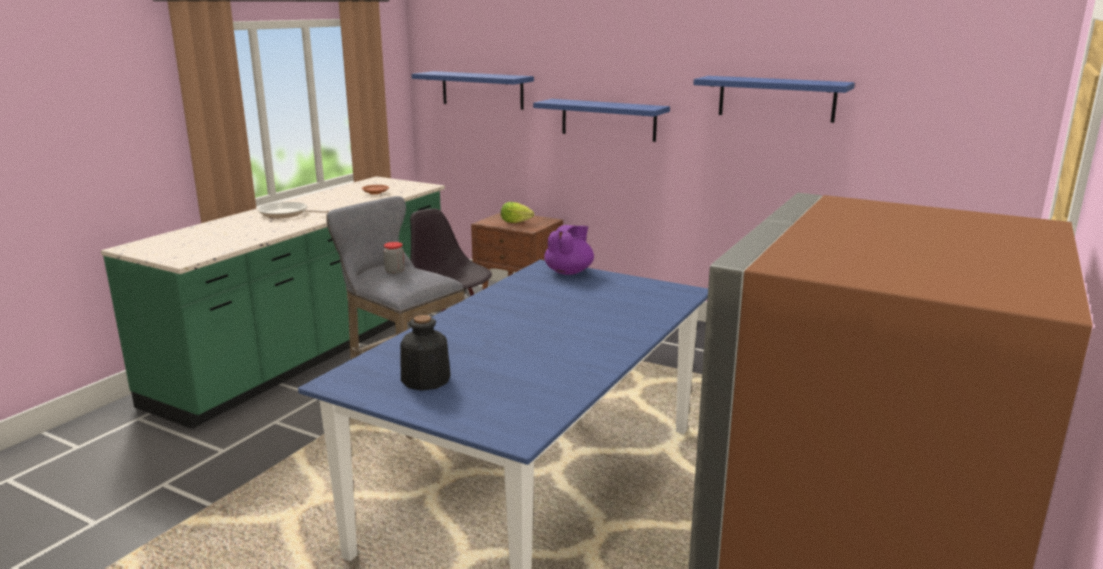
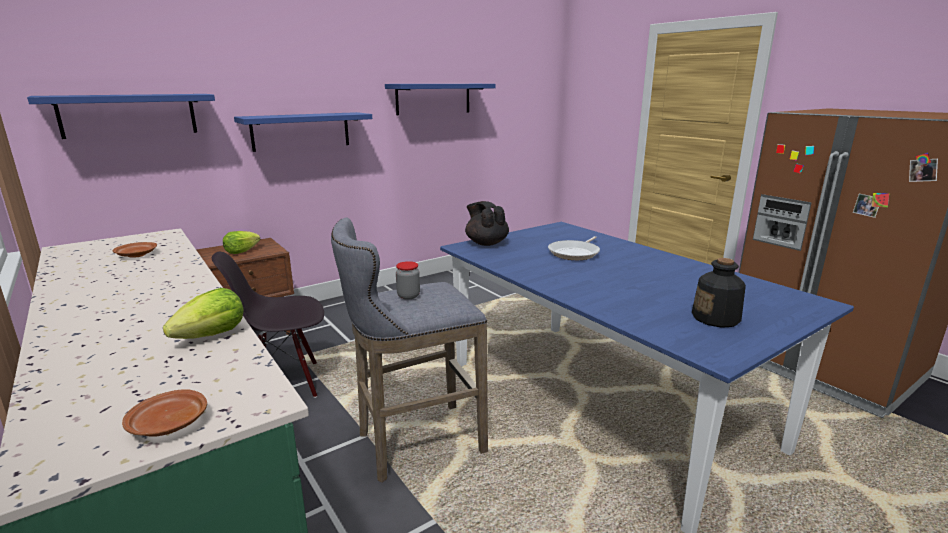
camera: 65 degrees left, 0 degrees up
(161, 252) = (168, 424): none -> brown plate
(255, 236) = (212, 335): none -> lettuce
(286, 214) = (123, 308): frying pan -> frying pan (575, 253)
(569, 272) = (486, 243): purple teapot -> black teapot

